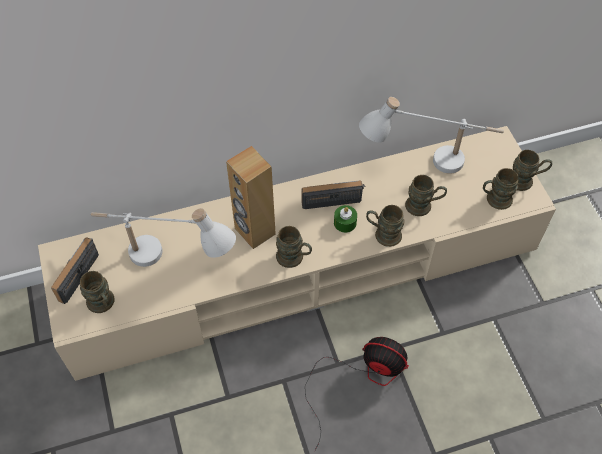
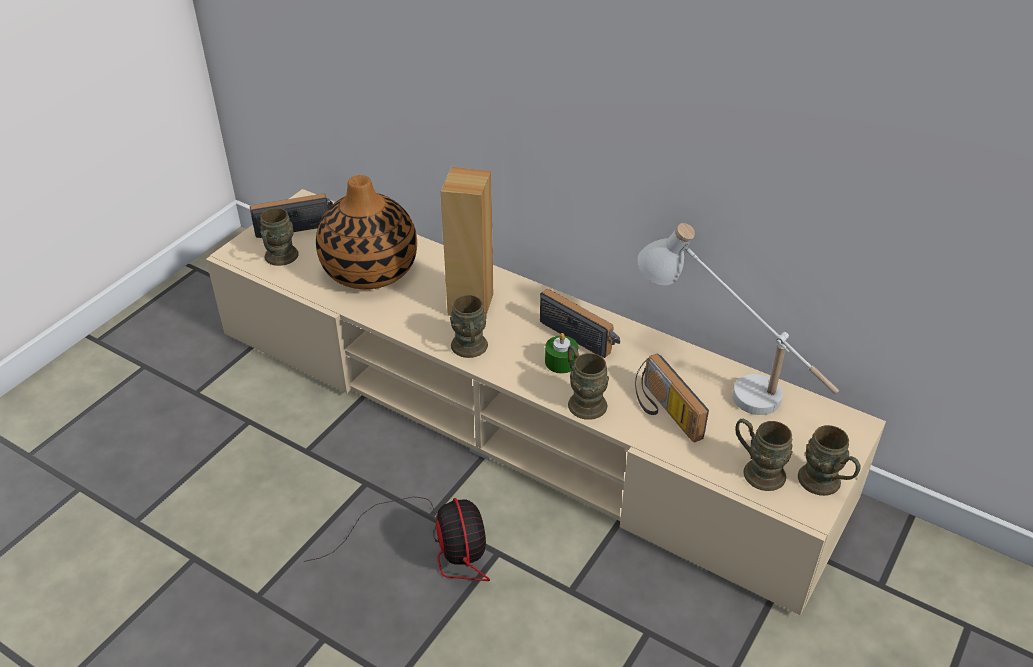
camera: 50 degrees right, 15 degrees down
(168, 260) = (370, 269): white table lamp -> vase
(423, 206) = (664, 412): brown mug -> radio

